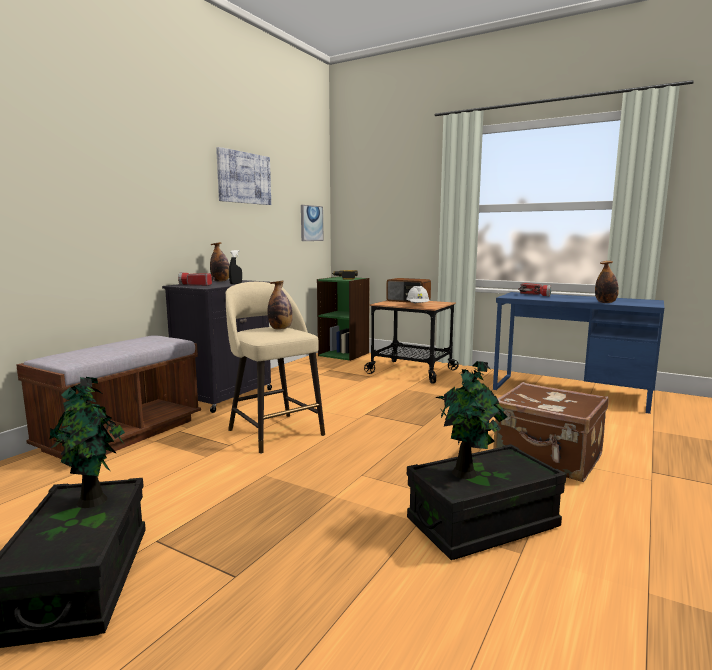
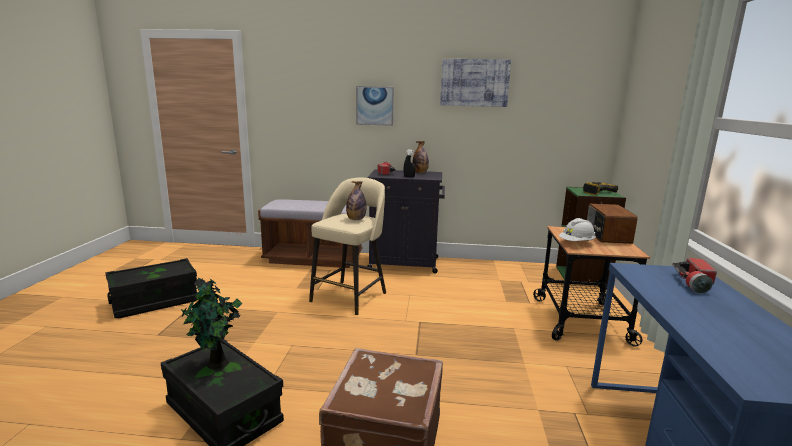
camera: 65 degrees right, 5 degrees up
(94, 501) = (172, 270): potted plant -> none
(311, 223) = (577, 125): picture -> picture (374, 105)
(605, 302) = (701, 337): bottle -> none

